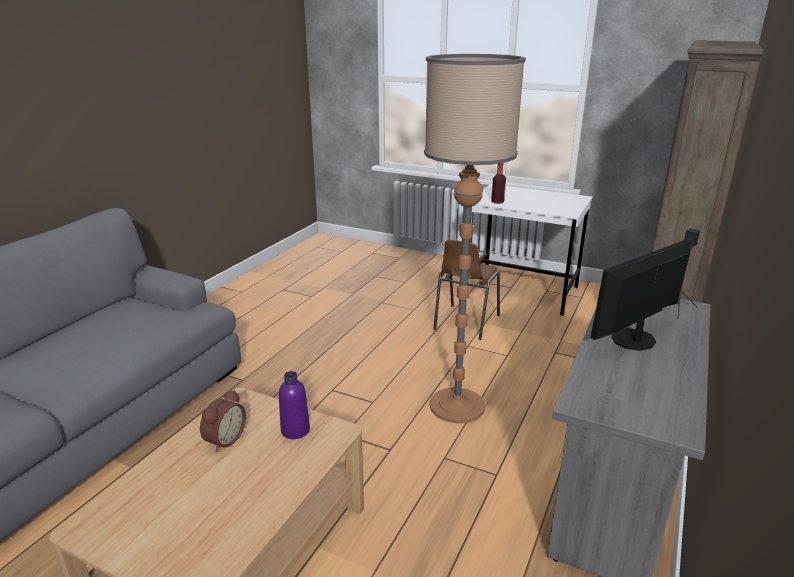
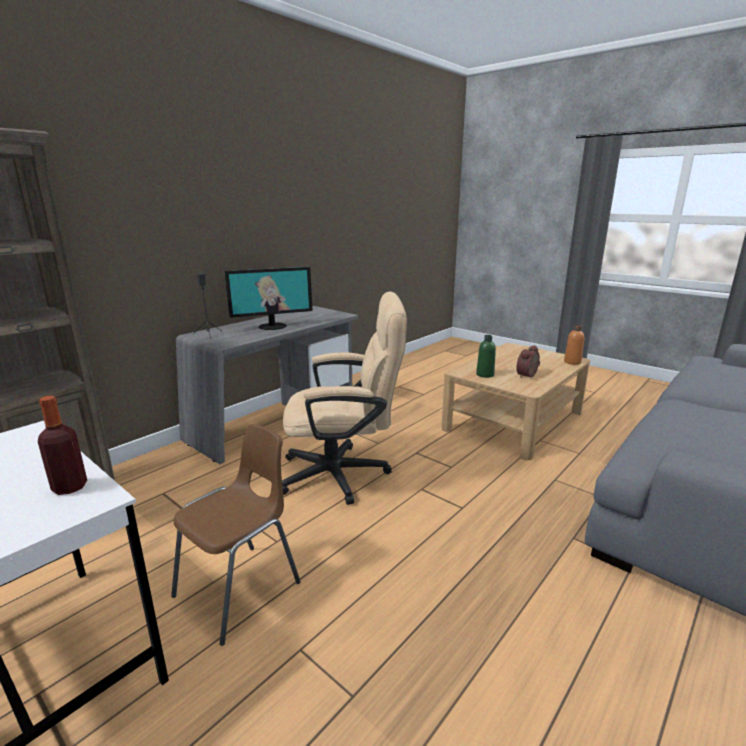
camera: 165 degrees left, 5 degrees down
(103, 510) = (572, 362): none -> orange bottle
(295, 430) = (485, 375): purple bottle -> green bottle
(456, 406) = (345, 474): floor lamp -> beige office chair

